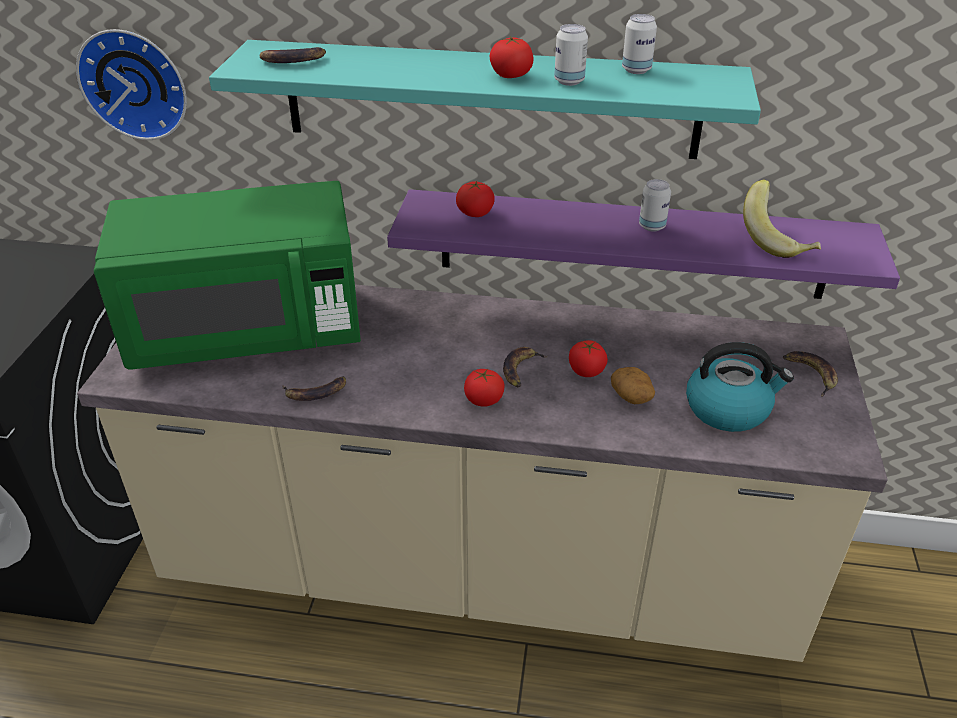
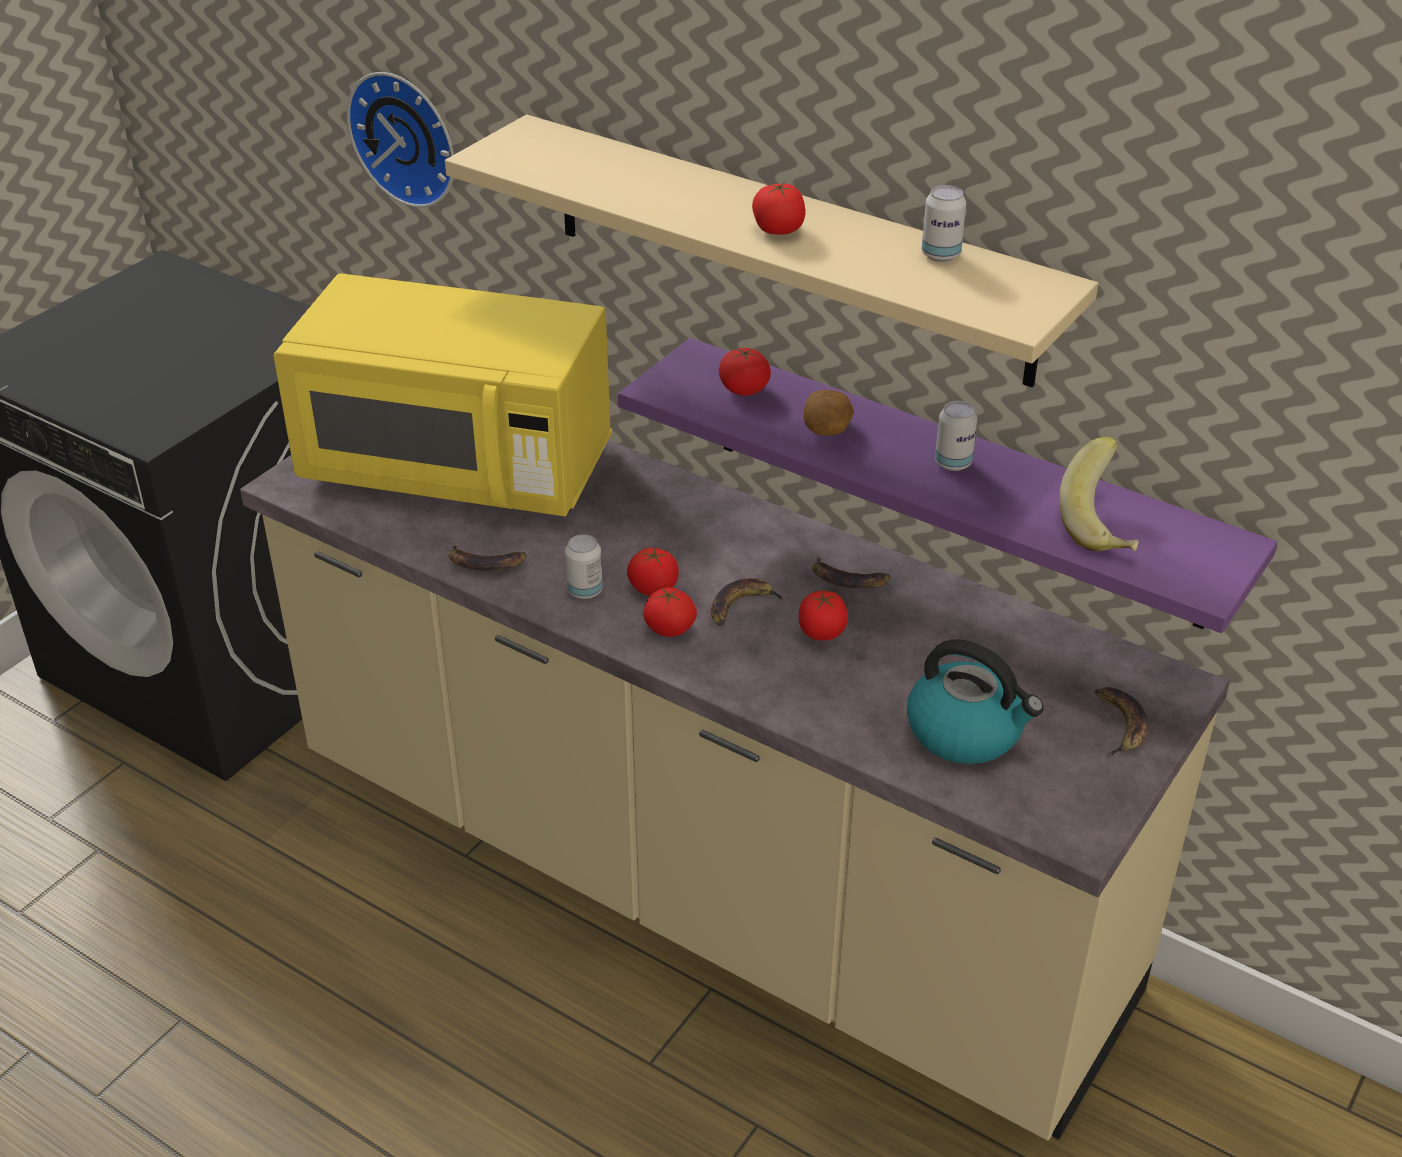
camera: 25 degrees right, 0 degrees up
(248, 330) = (458, 467): green microwave -> yellow microwave
(292, 60) = (549, 155): banana -> banana (848, 579)
(451, 375) = (653, 588): none -> tomato
(490, 99) = (787, 248): turquoise shelf -> beige shelf
(569, 81) = (839, 253): can -> can (585, 591)
(632, 396) = (854, 679): potato -> potato (827, 429)

